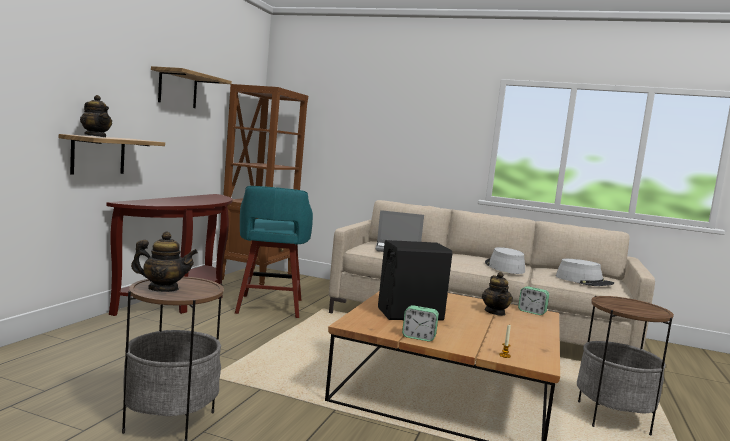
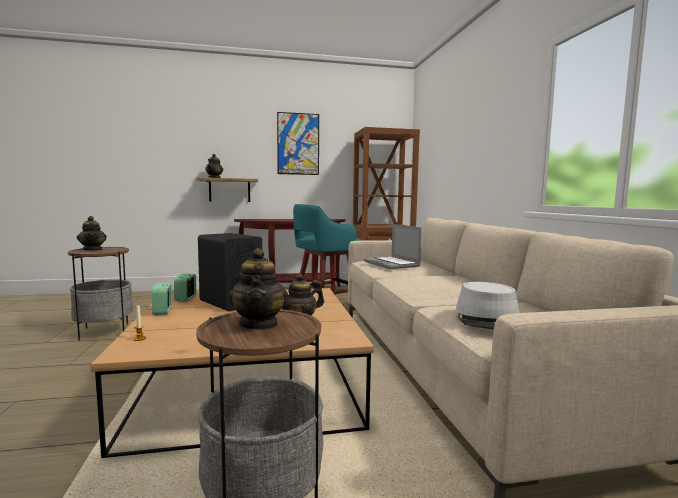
camera: 60 degrees right, 0 degrees up
(178, 89) = (298, 144): shelf -> picture
(504, 267) = (438, 289): grey hat -> none
(532, 312) = (340, 334): alarm clock -> alarm clock (186, 299)
(626, 306) = (259, 324): none -> teapot

